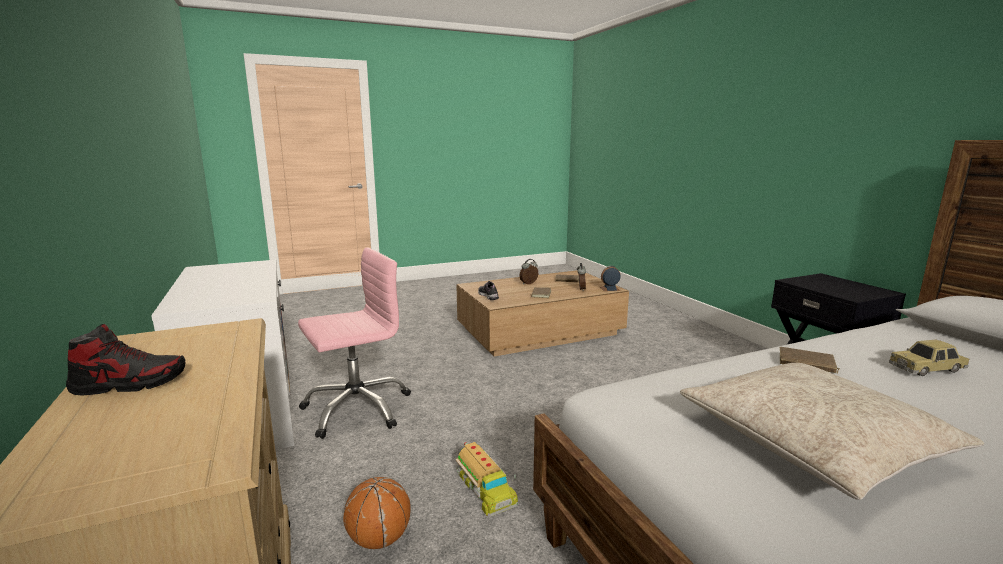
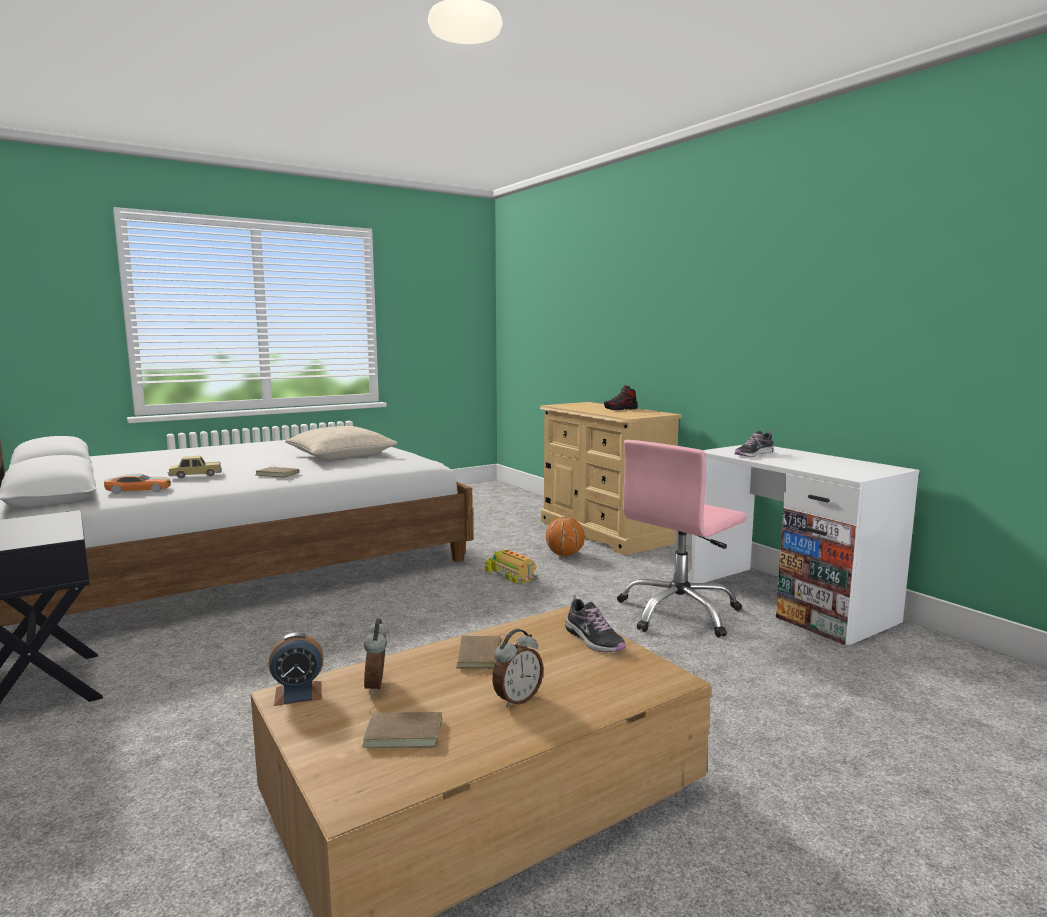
camera: 170 degrees right, 5 degrees down
(241, 290) = (753, 454): none -> shoe
(909, 339) = (139, 490): none -> toy car

